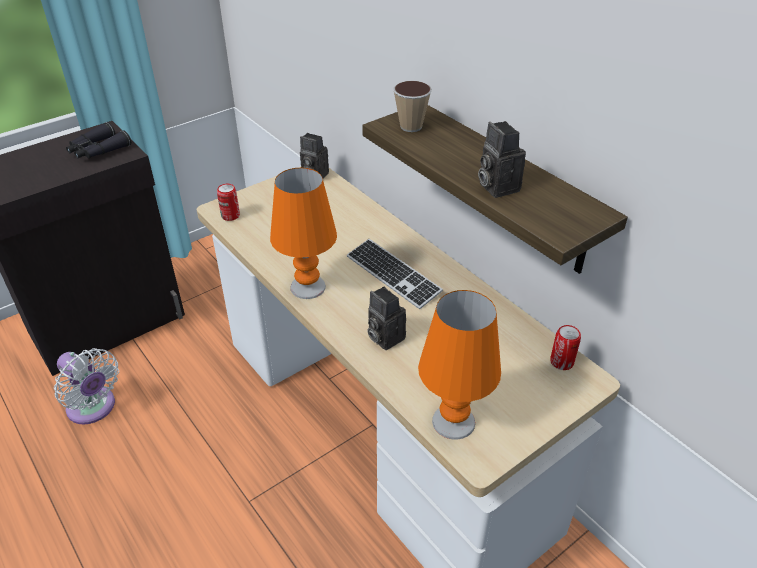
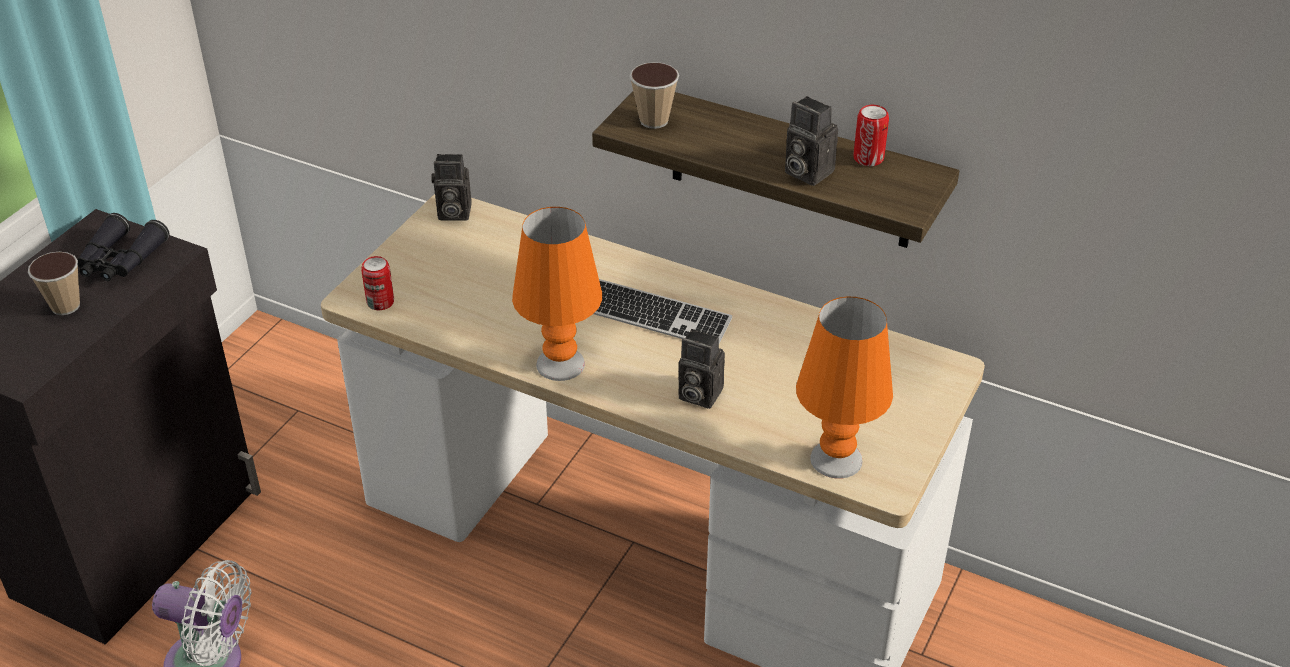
camera: 25 degrees left, 0 degrees up
(49, 166) = (65, 306): none -> cup
(561, 362) = (911, 358): can -> can (868, 158)

